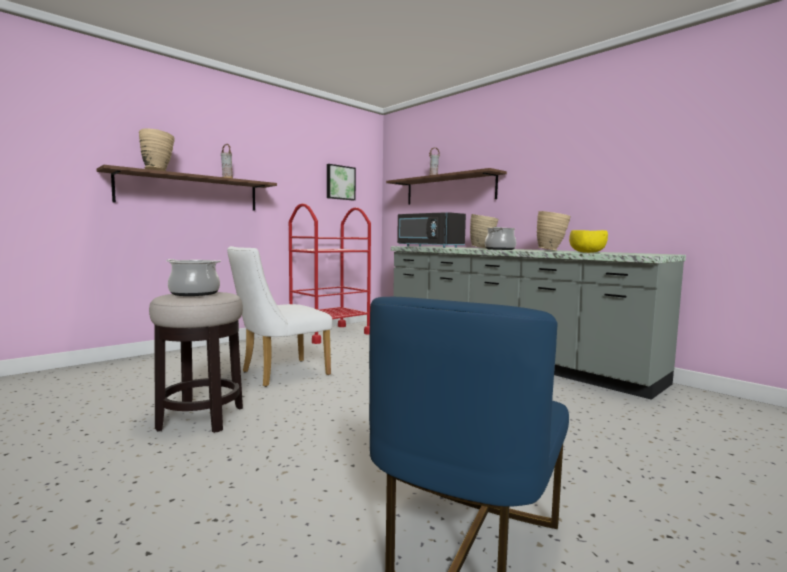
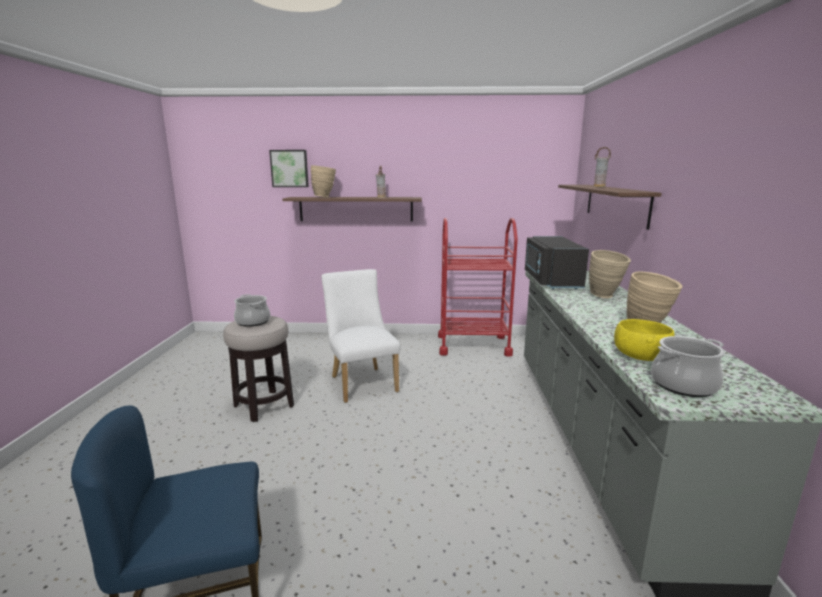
camera: 45 degrees right, 10 degrees up
(279, 374) = (361, 382): white chair -> white chair turned 60 degrees clockwise
(340, 182) = (512, 186): picture -> picture (289, 168)
(499, 249) = (589, 310): cooking pot -> cooking pot (683, 385)

